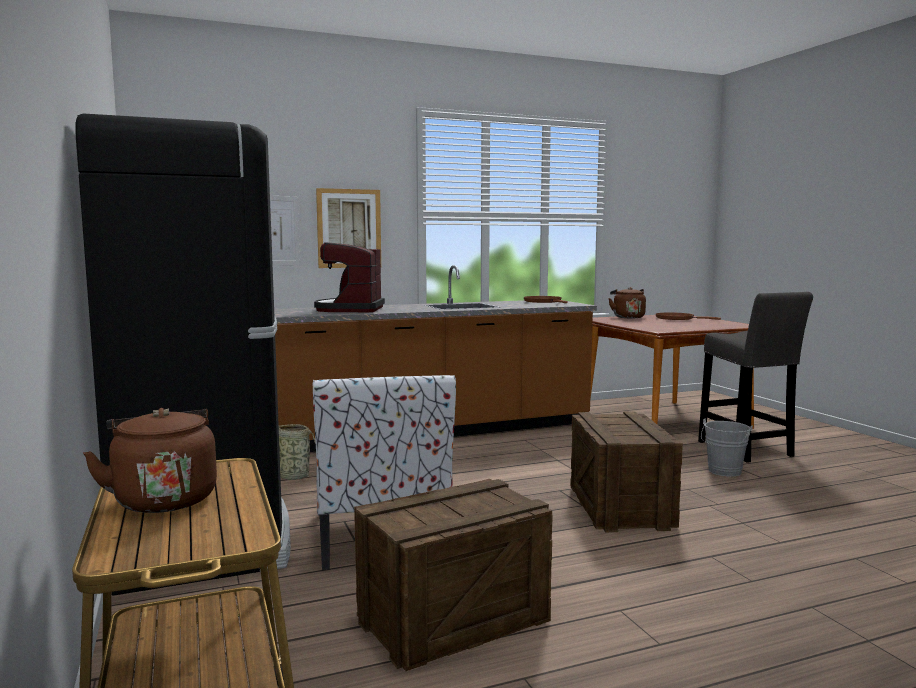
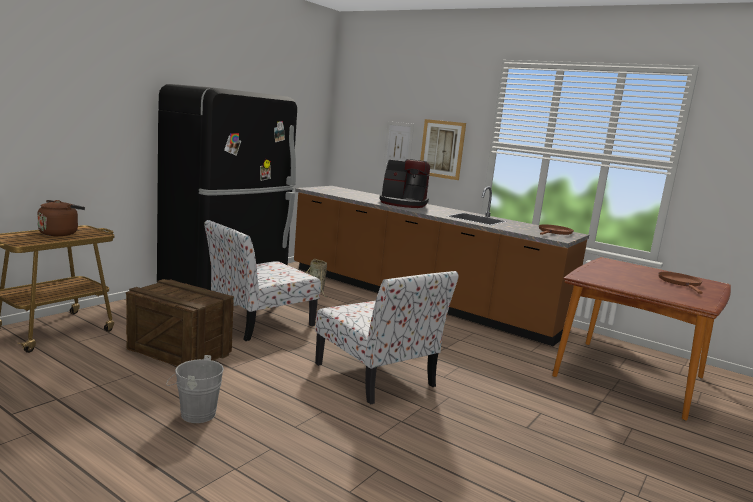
camera: 55 degrees right, 5 degrees up
(350, 309) = (403, 203): coffee machine -> coffee machine turned 135 degrees counterclockwise
(620, 508) = (376, 376): crate -> chair
(627, 317) = (644, 268): brown kettle -> none
(723, 472) = (514, 409): grey bucket -> grey bucket (194, 414)
(747, 450) = (600, 419): grey stool -> none

